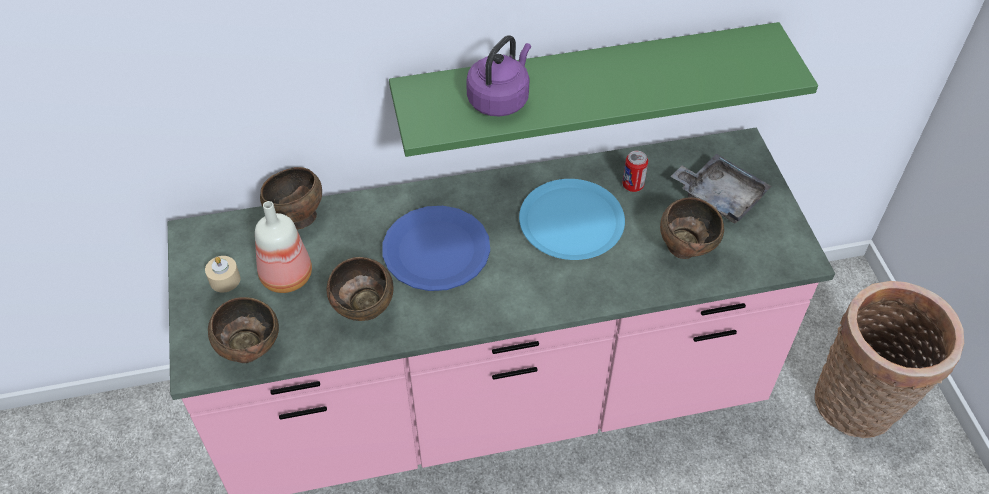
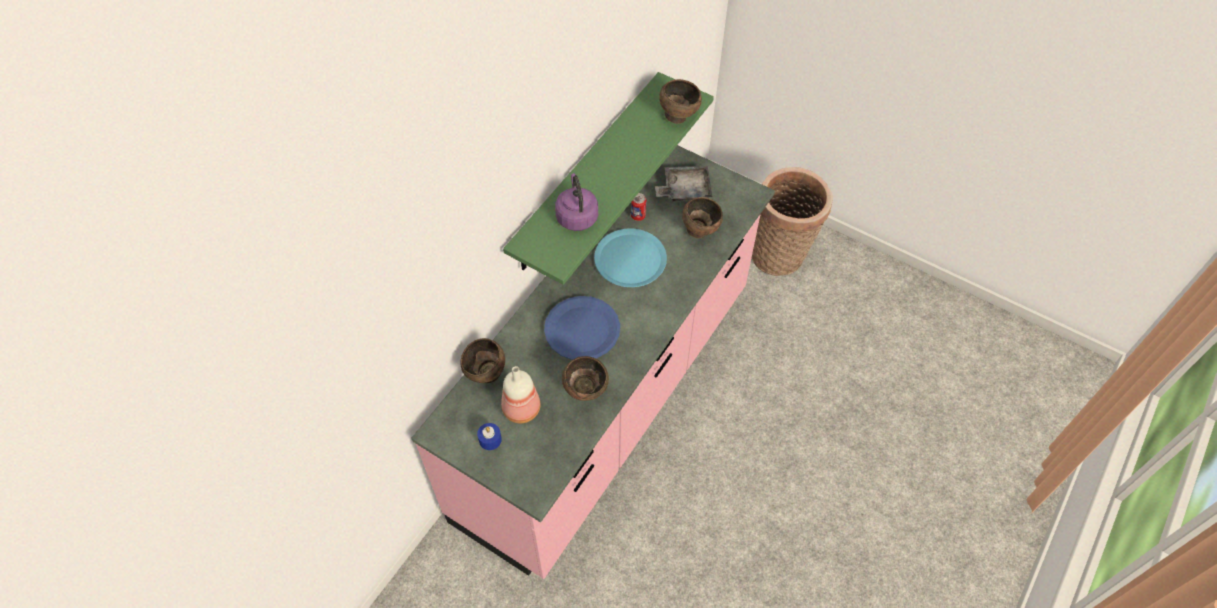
camera: 45 degrees left, 5 degrees up
(225, 280) = (490, 439): beige candle -> blue candle
(251, 350) = (553, 461): brown bowl -> brown bowl (678, 116)

